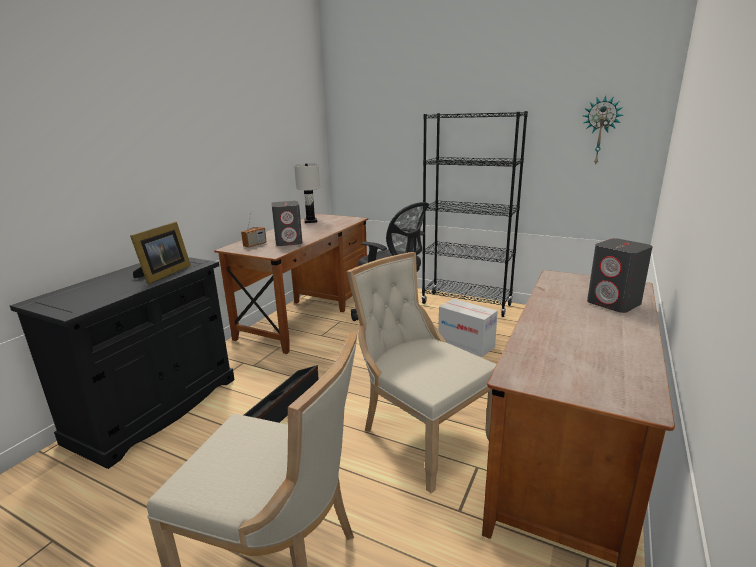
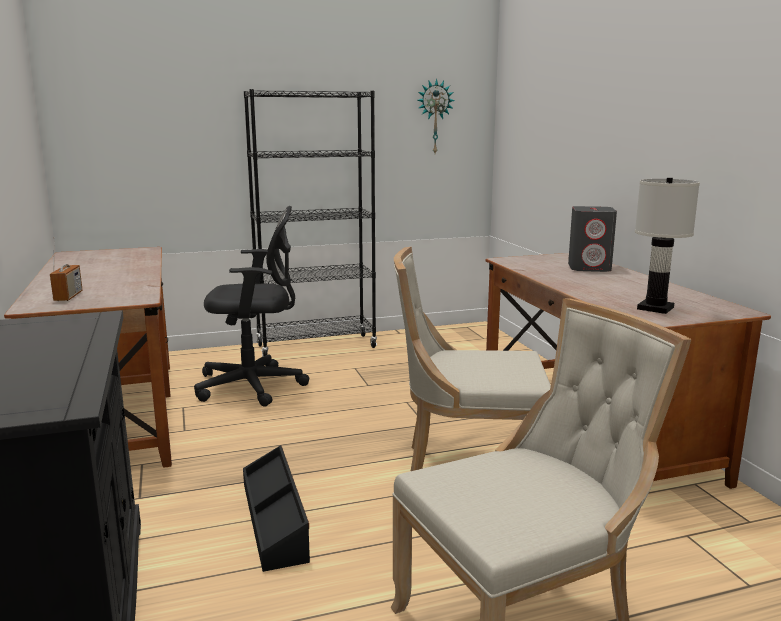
camera: 45 degrees left, 5 degrees down
(163, 274) = (74, 339): picture frame -> none
(289, 242) = (121, 285): grey speaker -> none
(311, 221) = (77, 260): white table lamp -> white table lamp (655, 308)
(466, 344) = (378, 382): cardboard box -> none

